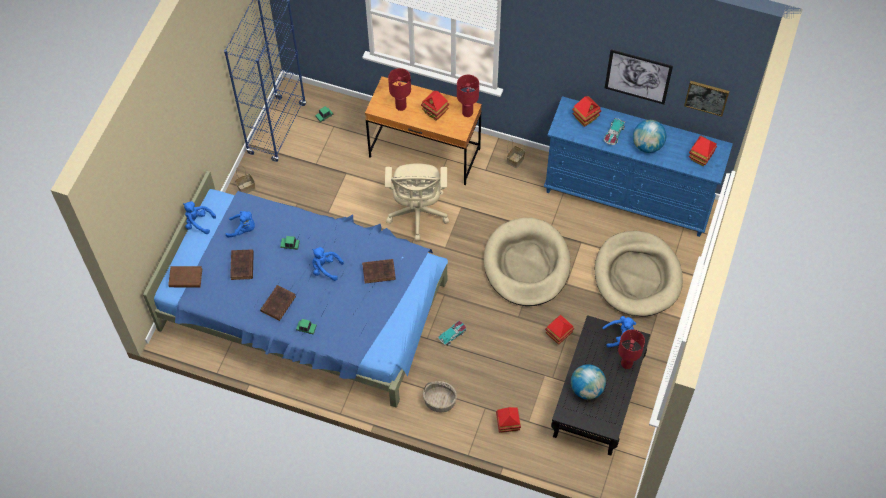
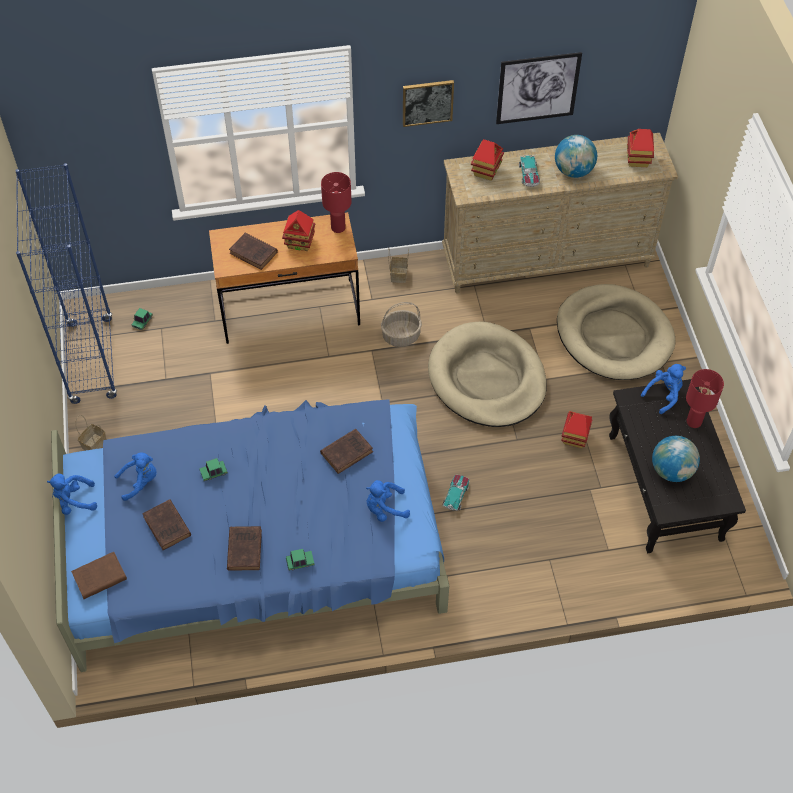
camera: 30 degrees left, 5 degrees down
(325, 268) = (277, 479): blue plush toy -> blue plush toy (385, 509)
(400, 106) = (254, 253): red table lamp -> brown book
(418, 214) = (326, 381): beige office chair -> none
(440, 401) = (493, 578): basket -> basket (401, 336)
(507, 425) = (588, 566): toy house -> none
(628, 198) = (547, 260): blue dresser -> beige dresser
(706, 97) = (624, 81): picture -> picture (427, 102)

